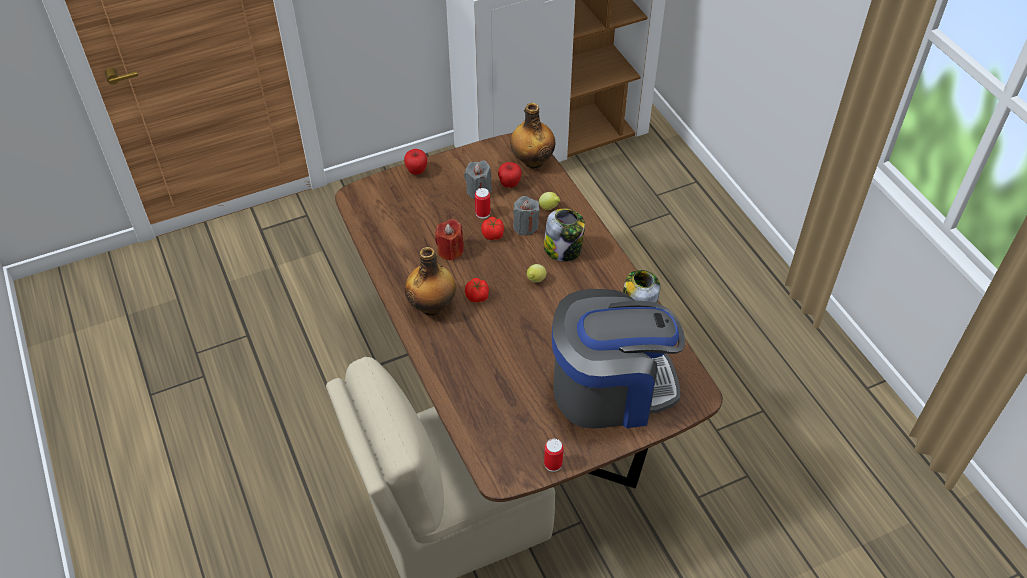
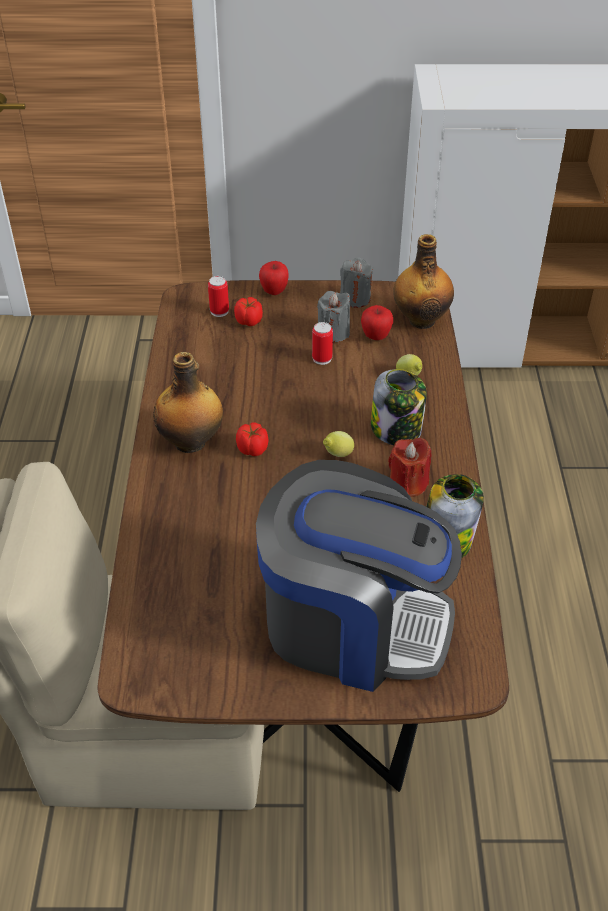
camera: 25 degrees right, 5 degrees down
(450, 251) = (255, 387): red candle -> red candle (408, 483)
(493, 235) = (318, 386): tomato -> tomato (249, 321)
(525, 226) = (365, 389): grey candle -> grey candle (355, 298)
(553, 464) = (212, 692): can -> can (219, 311)

